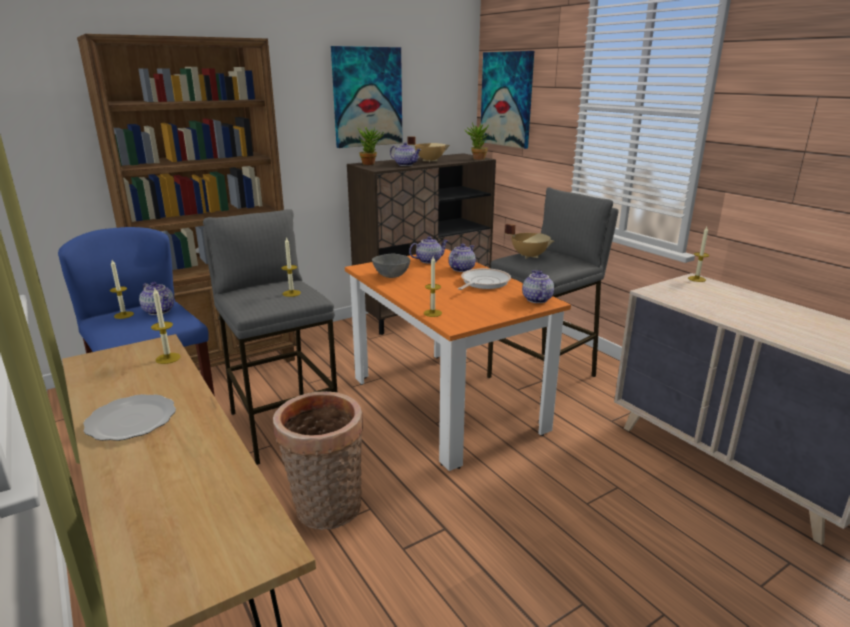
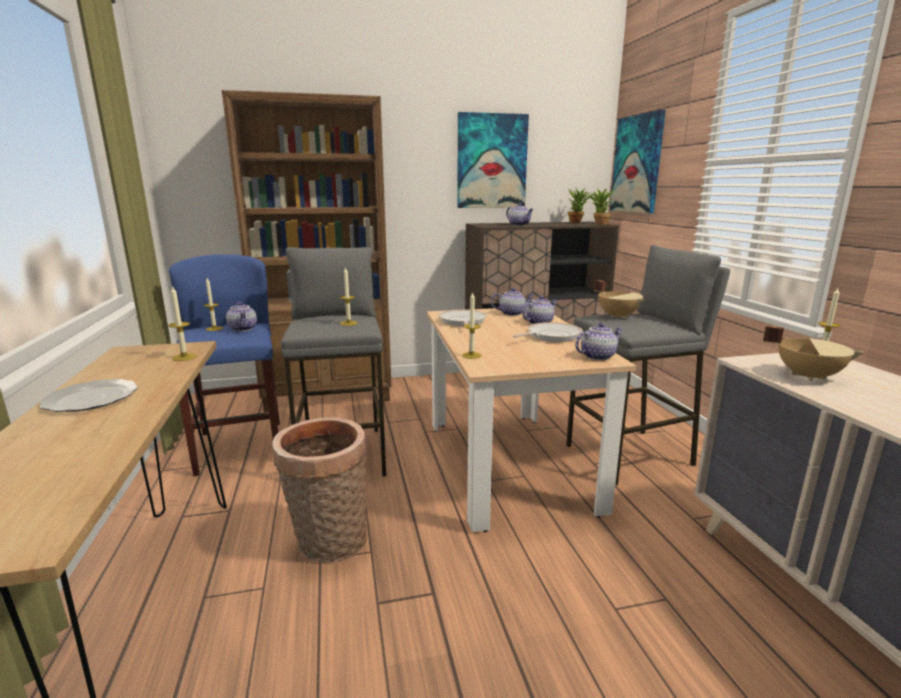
camera: 20 degrees right, 5 degrees down
(371, 163) = (487, 224): potted plant -> potted plant (577, 222)
(391, 276) = (462, 322): grey bowl -> frying pan
(429, 161) = (548, 224): beige cooking pot -> beige cooking pot (807, 376)
(446, 404) = (508, 464): orange dining table -> beige dining table
(536, 299) = (597, 356): teapot -> teapot turned 45 degrees clockwise

